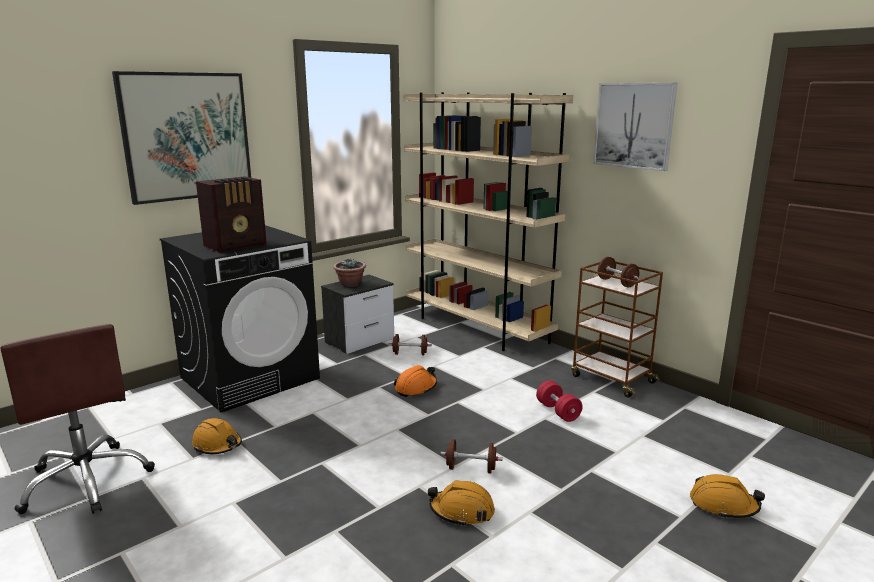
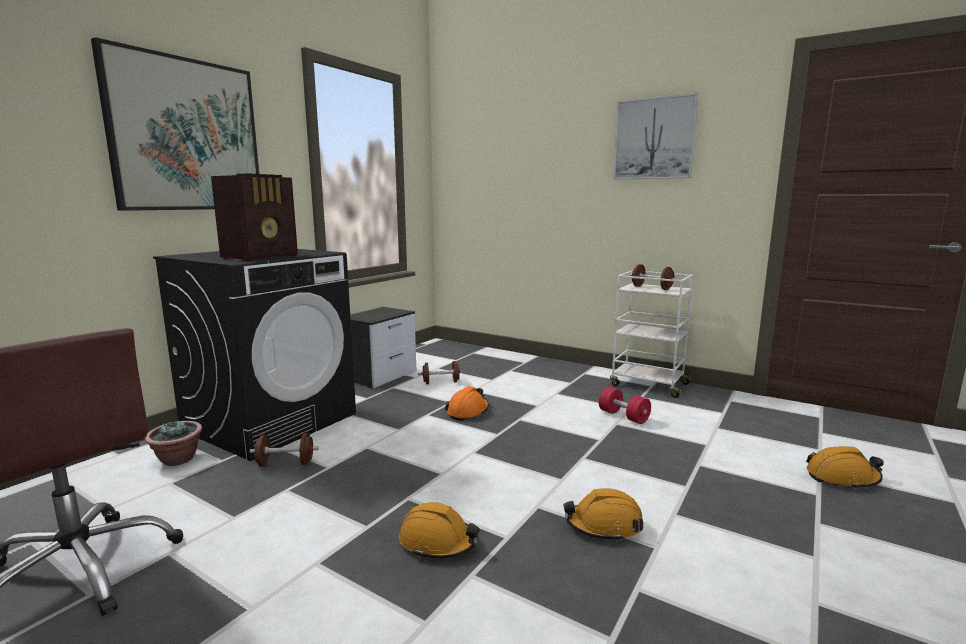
camera: 15 degrees left, 5 degrees down
(217, 445) = (262, 497): orange hard hat -> orange hard hat (438, 542)
(350, 284) = (370, 314): potted plant -> potted plant (178, 460)
(471, 468) = (580, 480): brown dumbbell -> brown dumbbell (285, 463)
(476, 328) = (492, 356): beige bookcase -> none
(611, 379) = (648, 384): brown cart -> white cart

